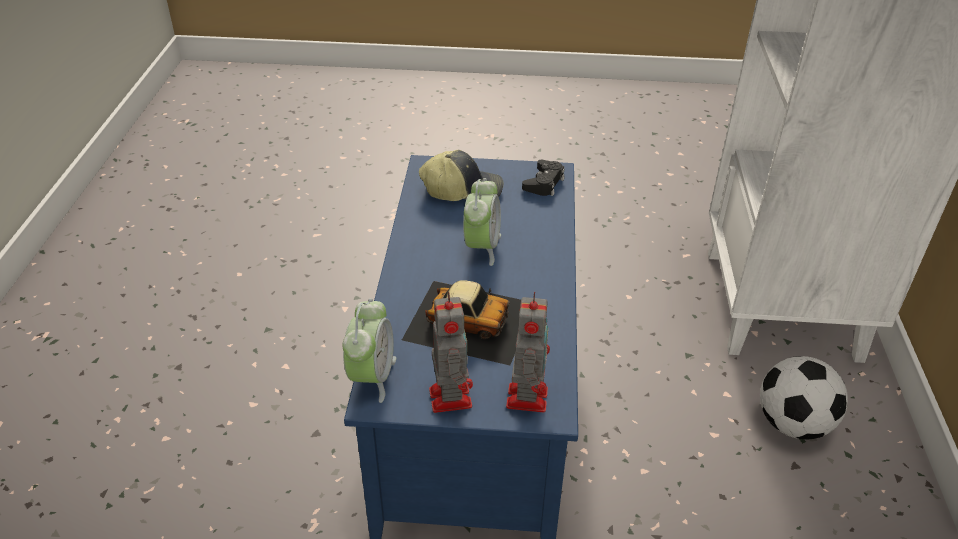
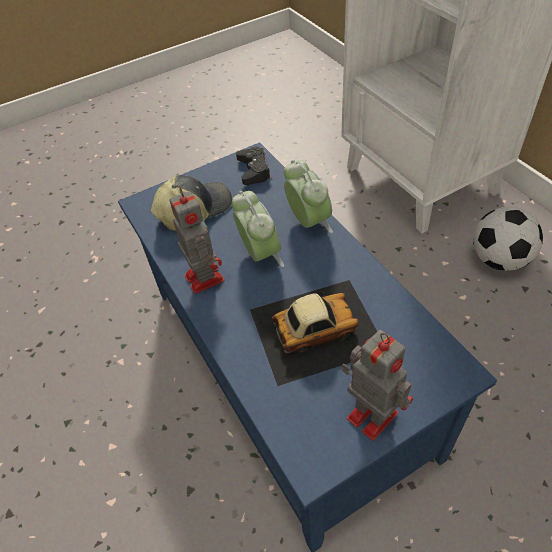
camera: 30 degrees left, 10 degrees up
(372, 377) = (287, 442): alarm clock -> alarm clock (308, 222)
(527, 396) = (427, 370): toy robot -> toy robot (203, 276)

